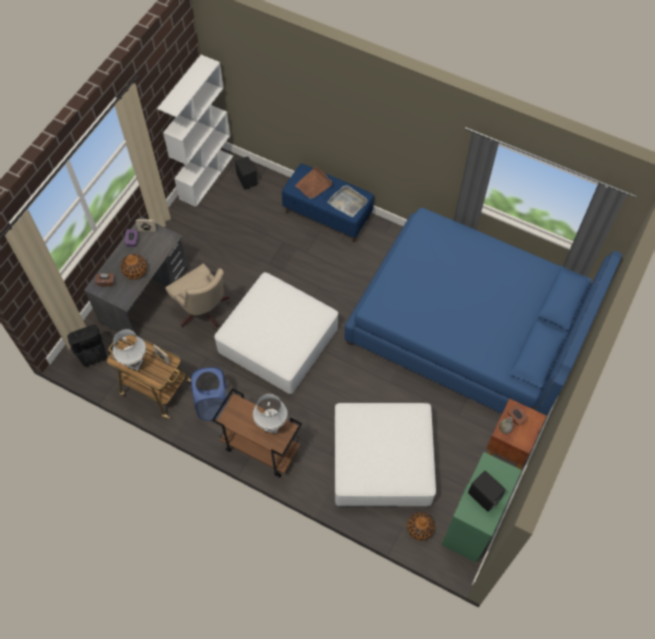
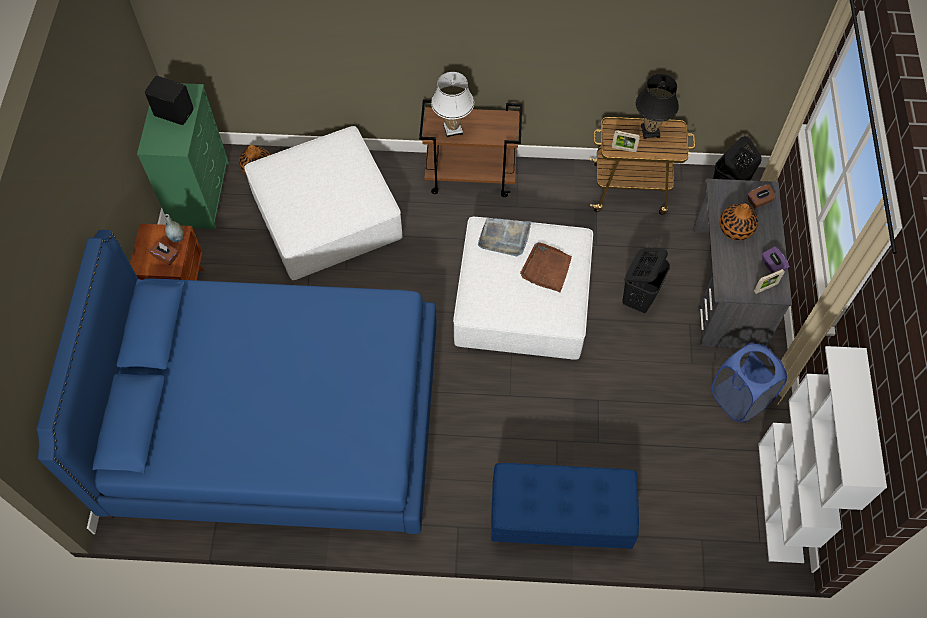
camera: 155 degrees right, 0 degrees up
(135, 364) = (650, 131): white table lamp -> black table lamp
(203, 311) = (639, 298): beige office chair -> black laundry basket
(213, 404) = (553, 198): blue laundry basket -> blue laundry basket (739, 398)
(247, 180) = (717, 526): black speaker -> none
(314, 185) = (593, 501): brown tray -> brown tray (546, 269)
(348, 202) = (525, 493): grey tray -> grey tray (504, 237)

